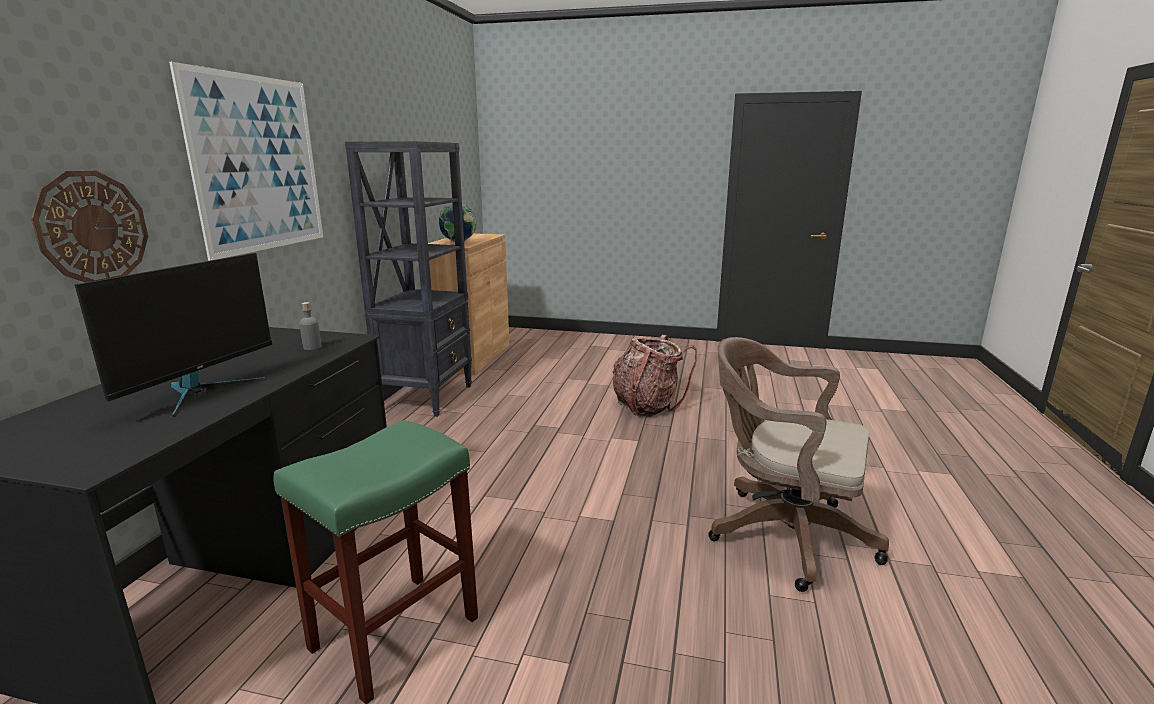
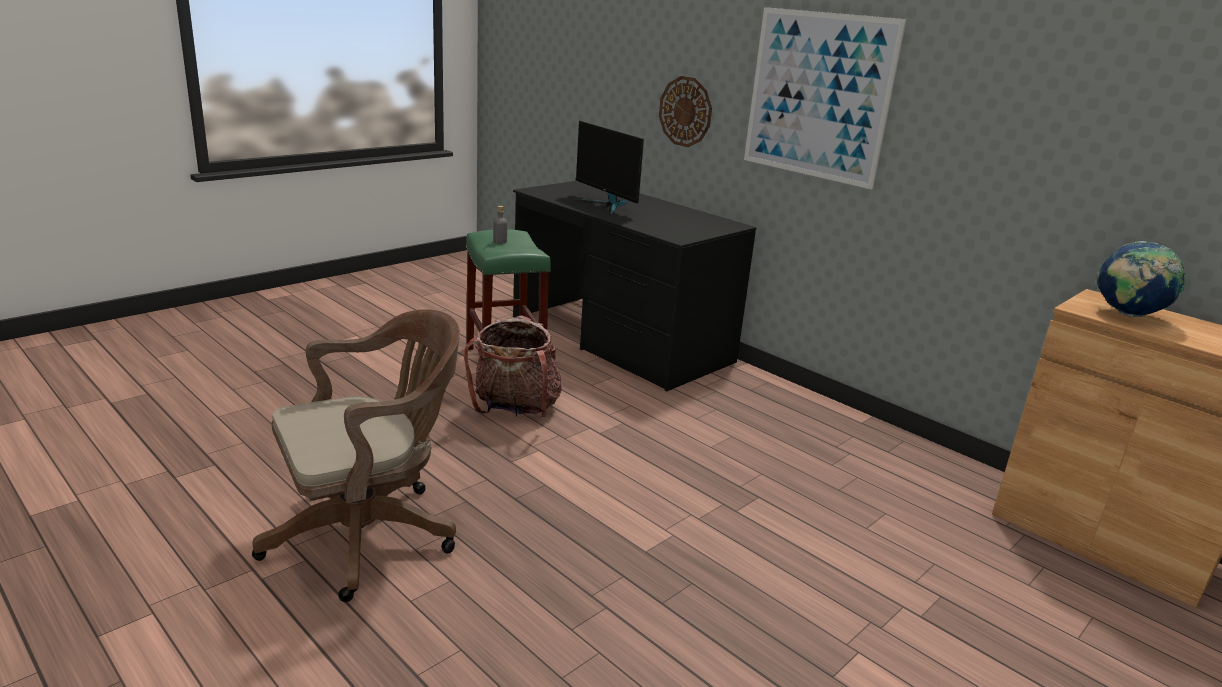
camera: 120 degrees right, 5 degrees up
(312, 347) = (668, 228): grey bottle -> grey bottle (500, 242)
(427, 397) = (904, 456): black bookcase -> none
(647, 405) = (757, 623): backpack -> backpack (516, 409)

